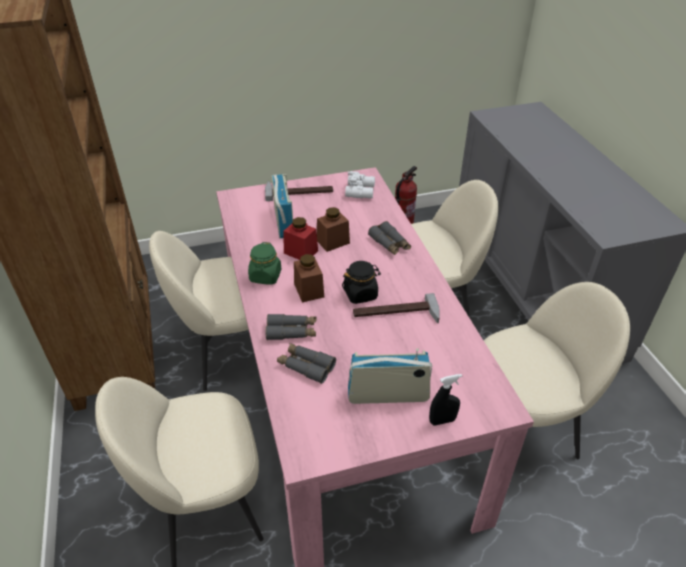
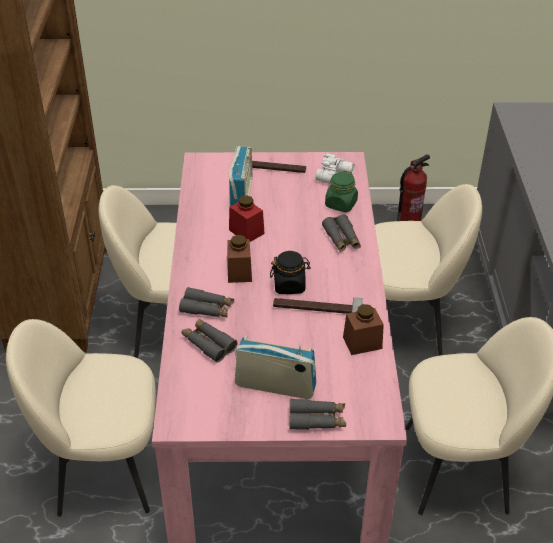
camera: 15 degrees right, 0 degrees up
(265, 276) = (202, 250): green jar -> green jar (341, 204)
(333, 242) = (283, 227): brown jar -> brown jar (362, 343)
(442, 420) = (317, 419): black spray bottle -> grey binoculars

